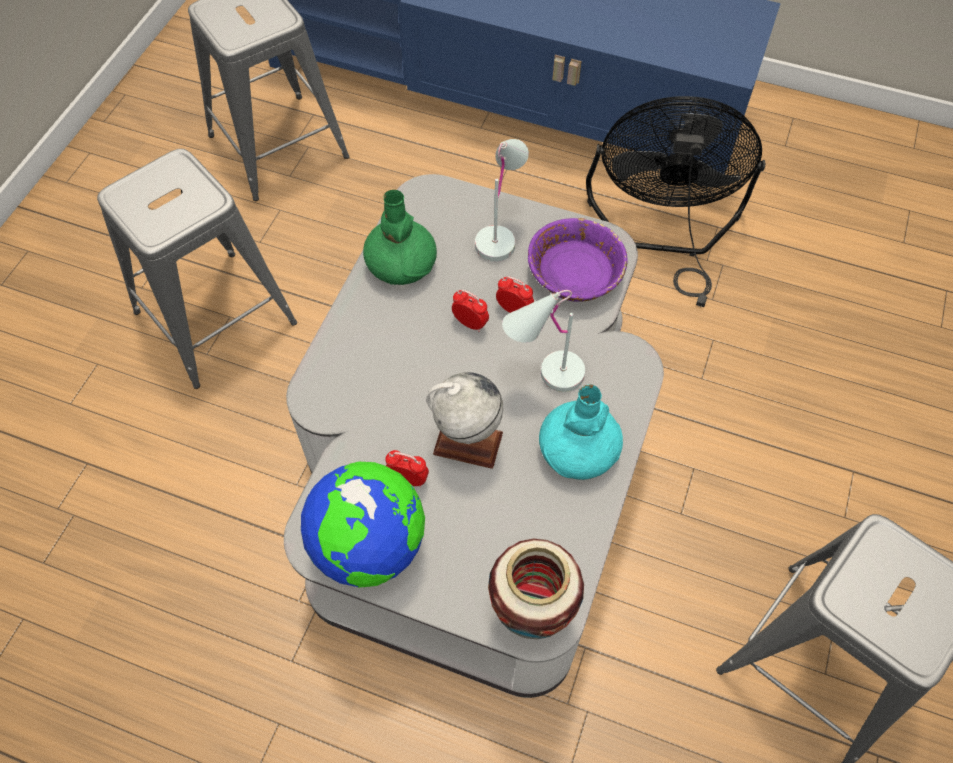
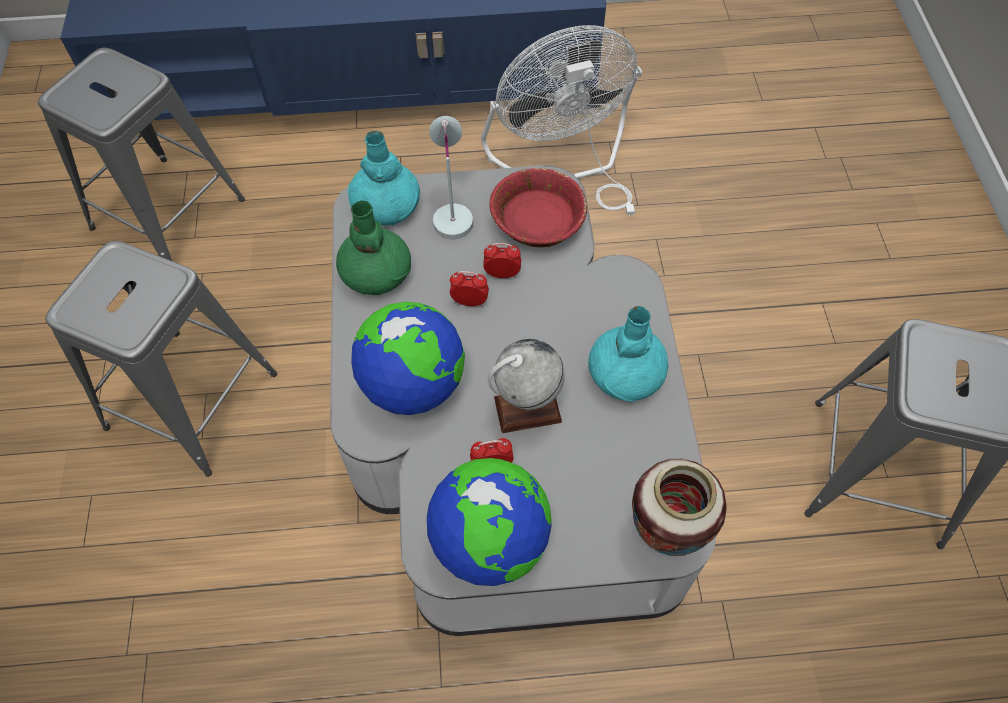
camera: 25 degrees left, 0 degrees up
(379, 378) = (413, 385): none -> globe
(444, 206) = (387, 205): none -> turquoise vase
(542, 376) = (559, 322): white table lamp -> none
(575, 273) = (538, 221): purple bowl -> red bowl
(668, 234) = (571, 163): black fan -> white fan

